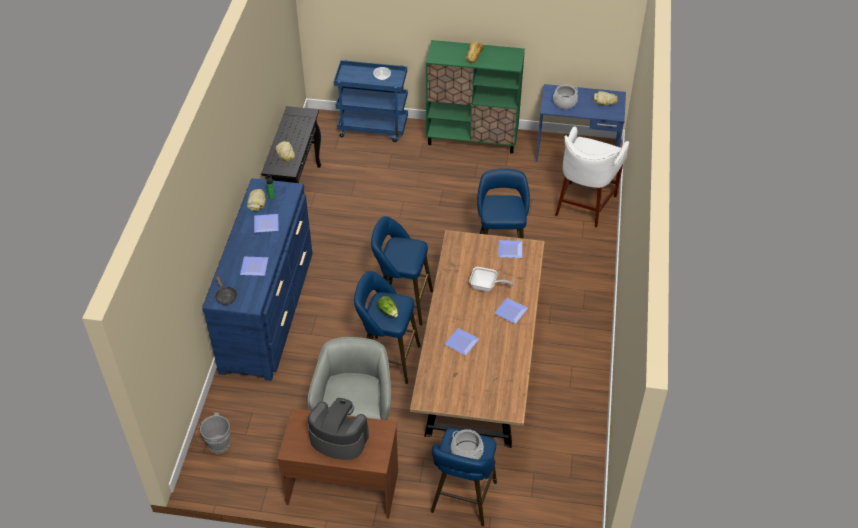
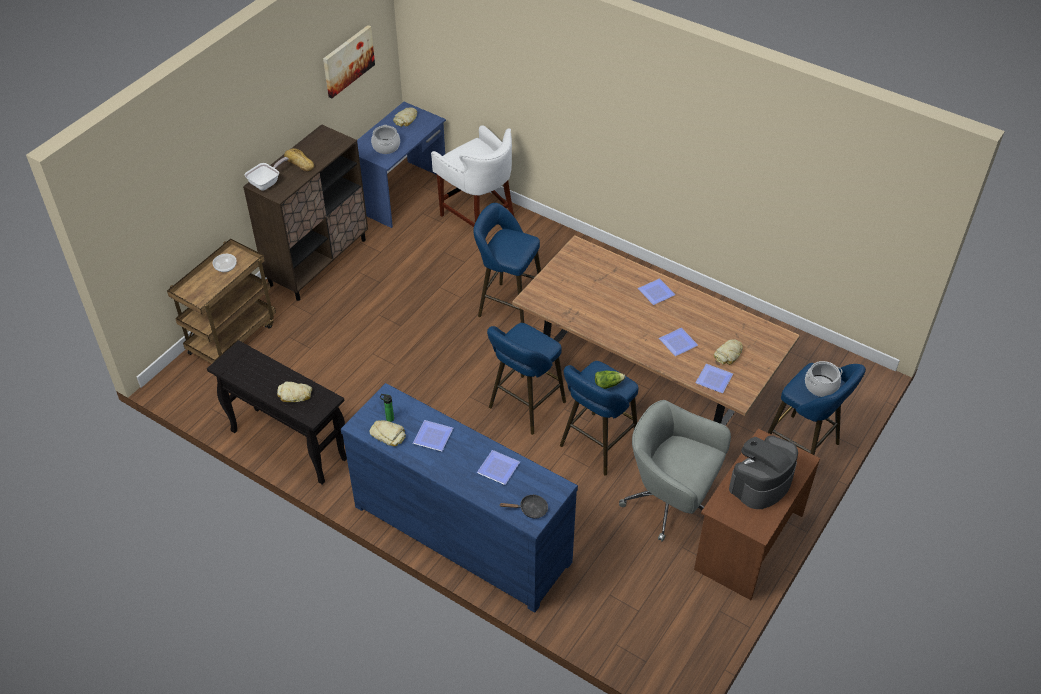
camera: 65 degrees left, 0 degrees up
(216, 444) = (639, 644): grey bucket -> none
(373, 128) = (232, 337): blue cart -> brown cart
(469, 379) = (728, 354): none -> bread
(472, 139) = (318, 262): green cabinet -> brown cabinet
(486, 286) = (612, 298): frying pan -> frying pan (267, 183)
(511, 249) = (572, 262): plate -> plate (713, 378)
(574, 21) = (348, 61): none -> picture

